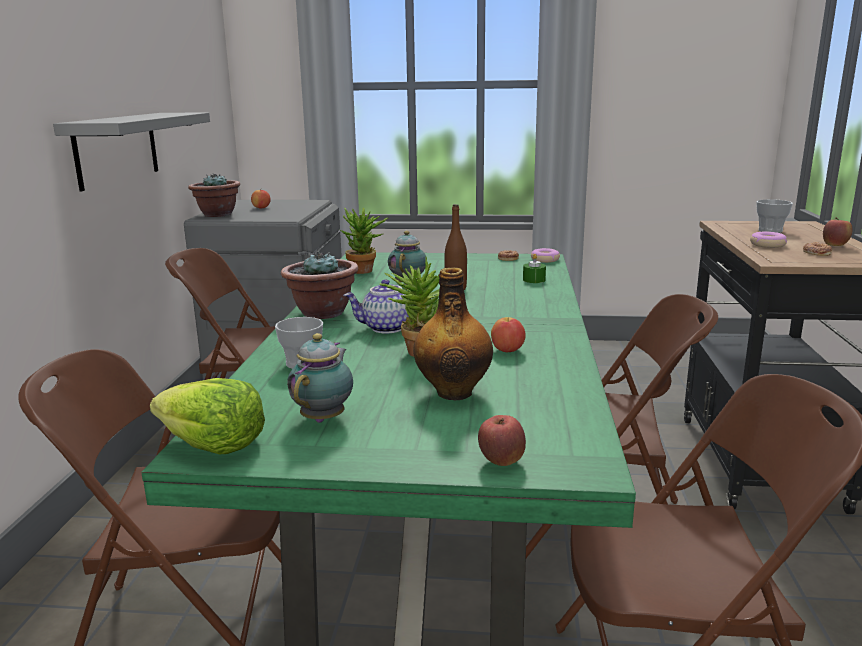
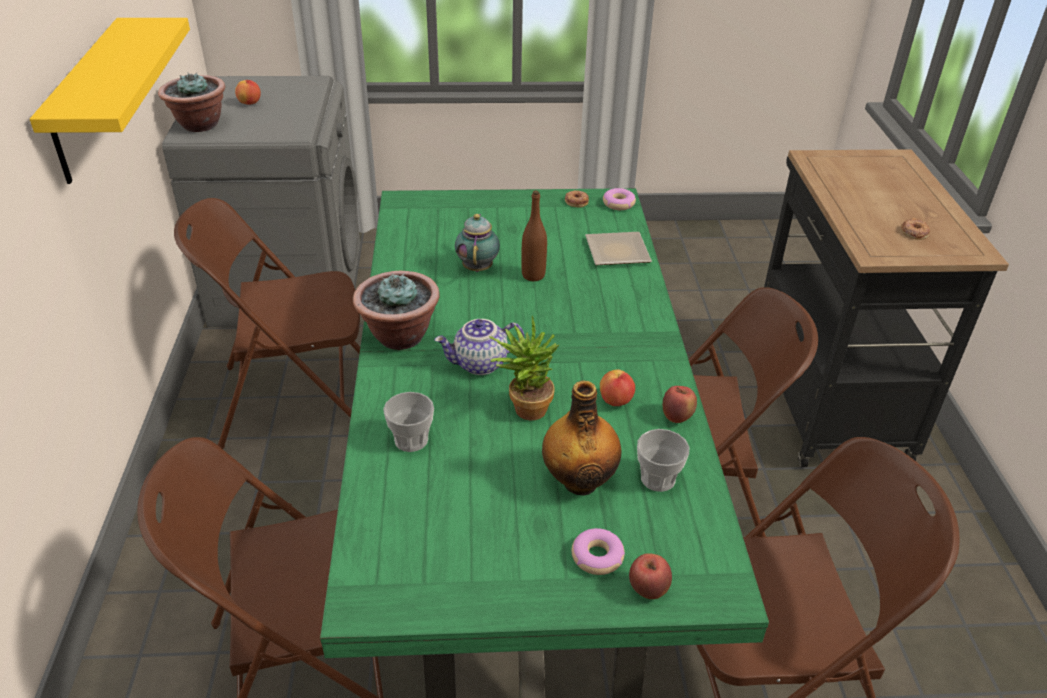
camera: 10 degrees left, 20 degrees up
(117, 149) = (88, 100): grey shelf -> yellow shelf
(213, 445) = (373, 590): lettuce -> none
(325, 417) = (466, 535): teapot -> none
(365, 271) = (419, 239): potted plant -> none
(534, 280) = (615, 251): green candle -> plate
(767, 245) = (864, 214): donut -> donut (597, 557)
(770, 231) = (865, 177): cup -> cup (658, 479)
(835, 246) = (931, 215): apple -> apple (677, 417)

